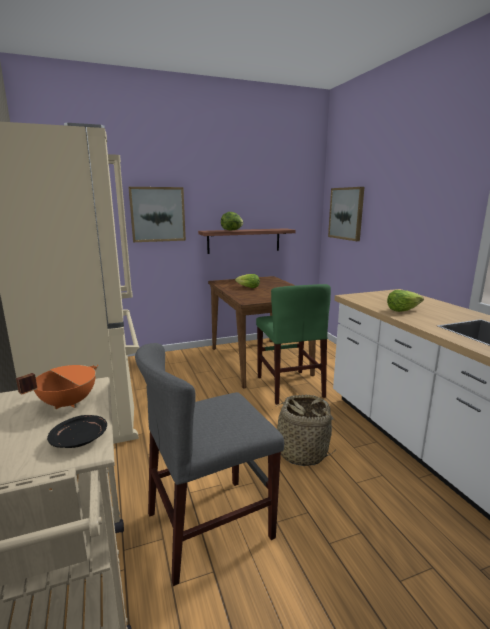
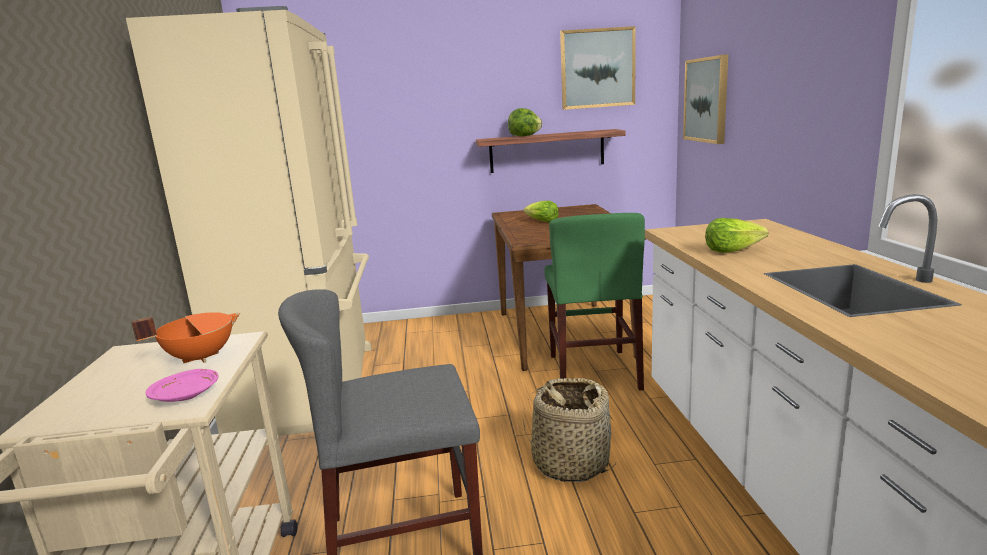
camera: 15 degrees right, 0 degrees up
(80, 439) = (187, 395): black plate -> pink plate
(157, 214) = (416, 118): picture -> picture (597, 68)

